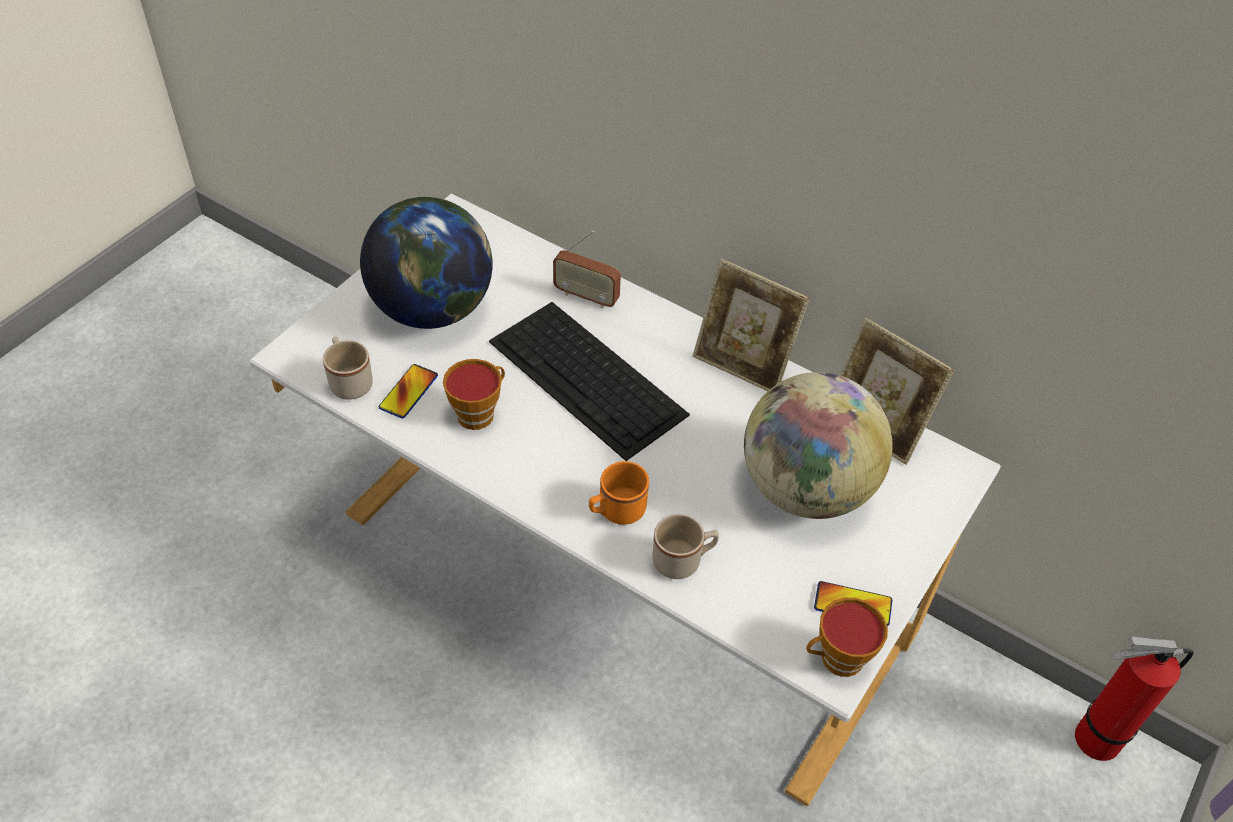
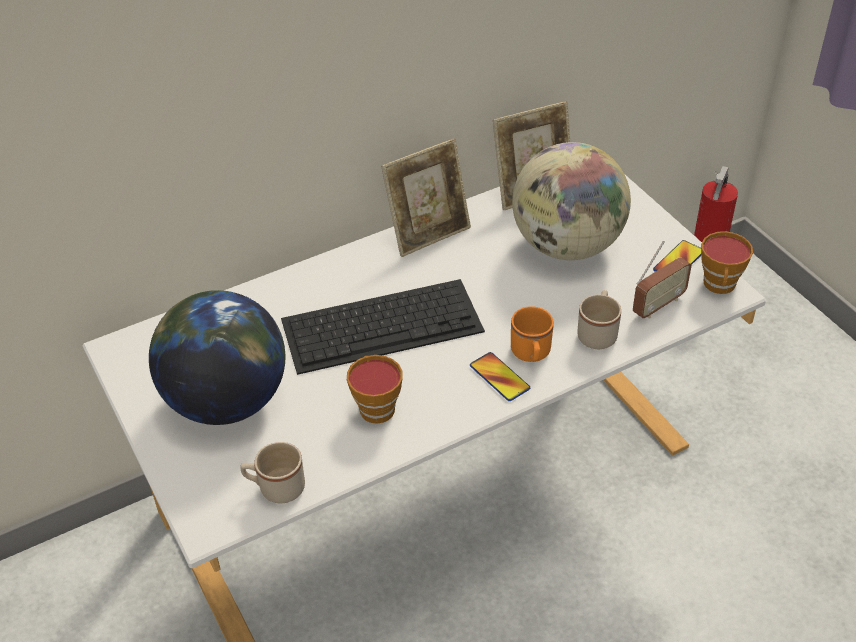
camera: 60 degrees left, 5 degrees down
(408, 392) = (319, 448): phone -> phone (499, 377)
(586, 297) = (290, 295): radio -> radio (658, 305)

